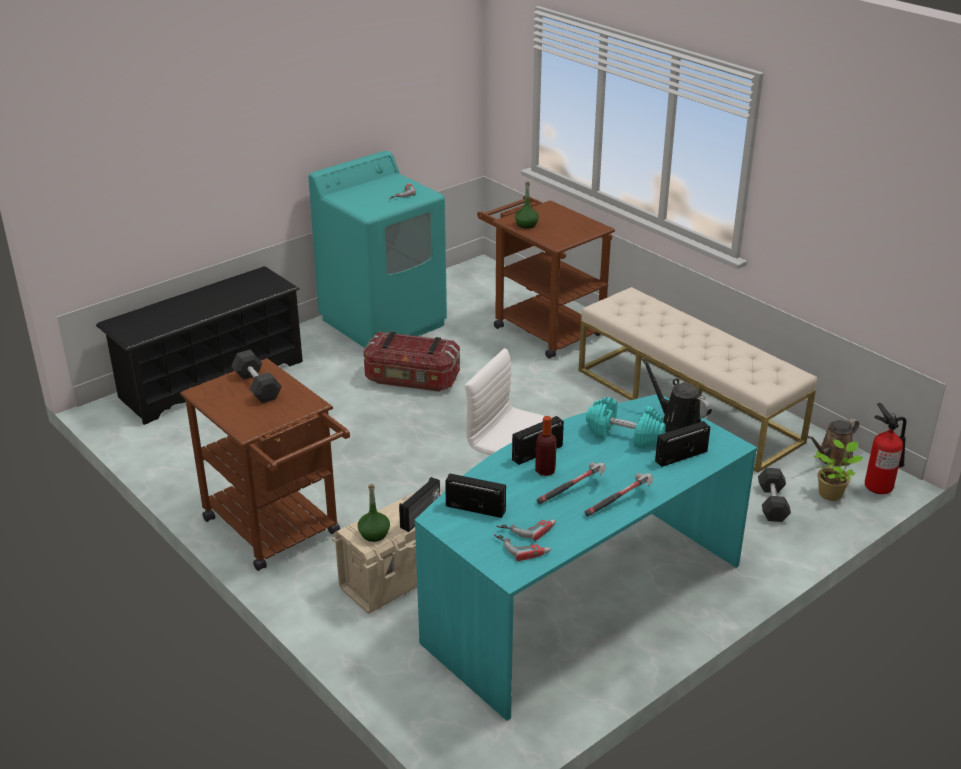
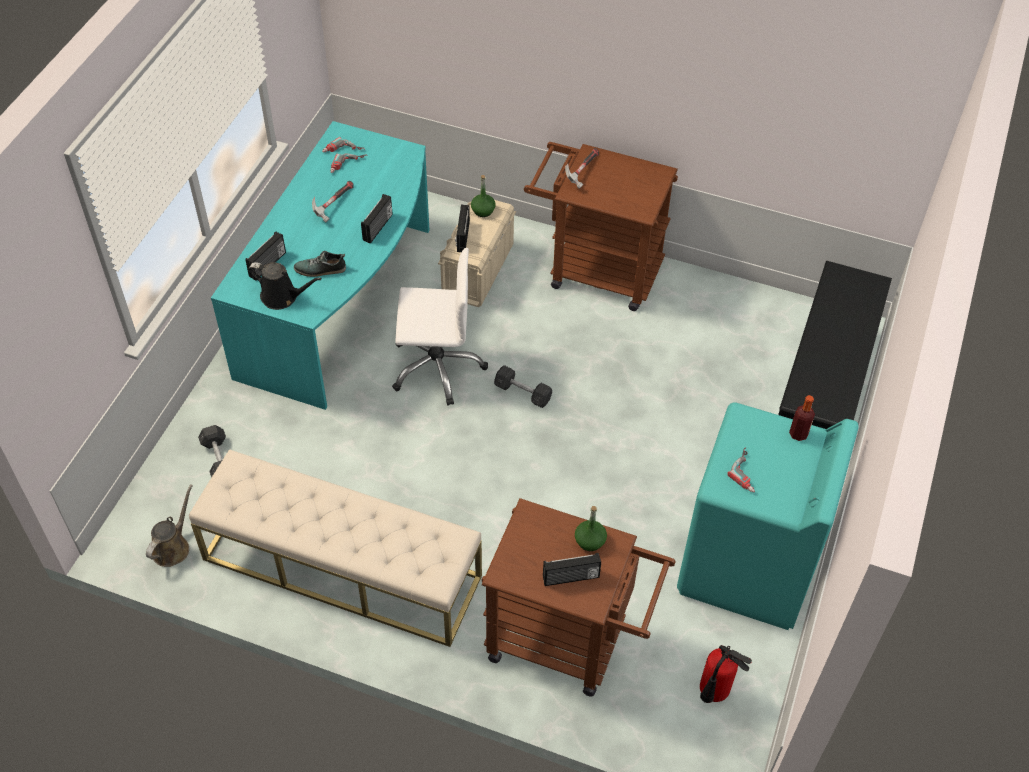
camera: 150 degrees right, 20 degrees up
(257, 386) = (627, 192): grey dumbbell -> grey dumbbell (522, 393)
(412, 380) = (637, 482): storage box -> none
(476, 508) = (391, 167): radio -> radio (571, 578)
(545, 471) = (362, 214): bottle -> bottle (798, 434)
(620, 501) = (295, 208): hammer -> hammer (582, 172)
(624, 435) = (320, 269): turquoise dumbbell -> shoe
(831, 493) = (167, 495): potted plant -> none
(880, 487) = (121, 524): fire extinguisher -> fire extinguisher (713, 695)

